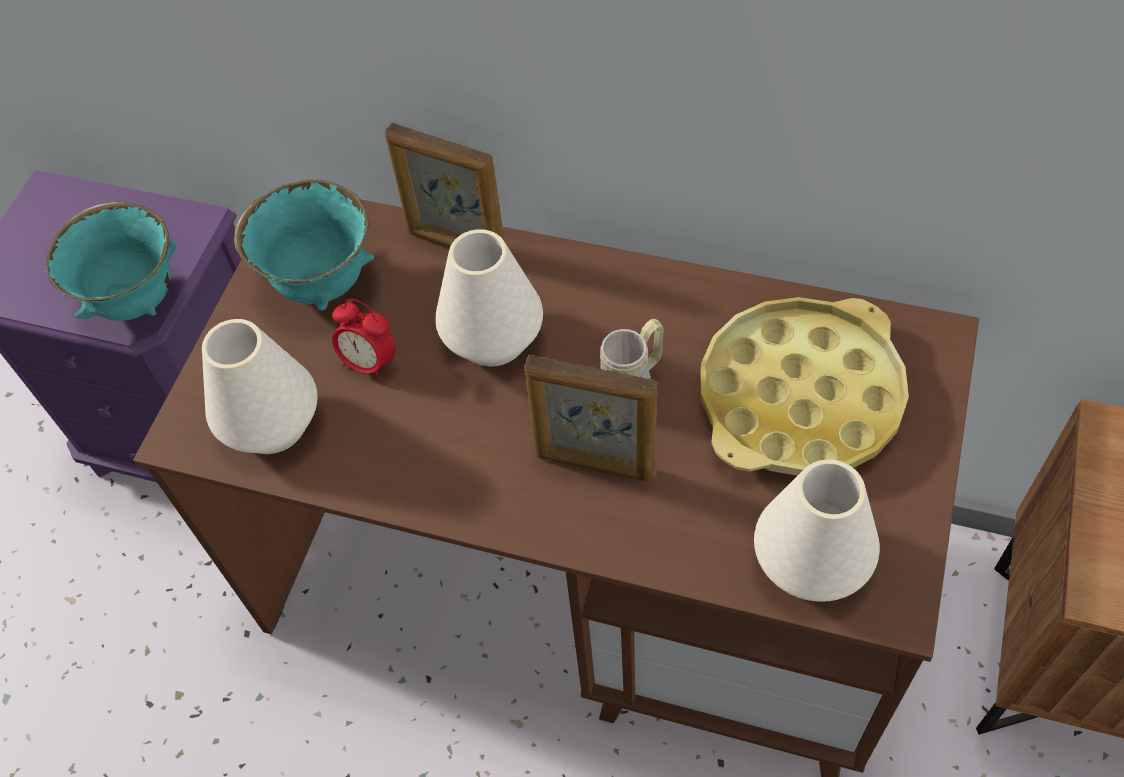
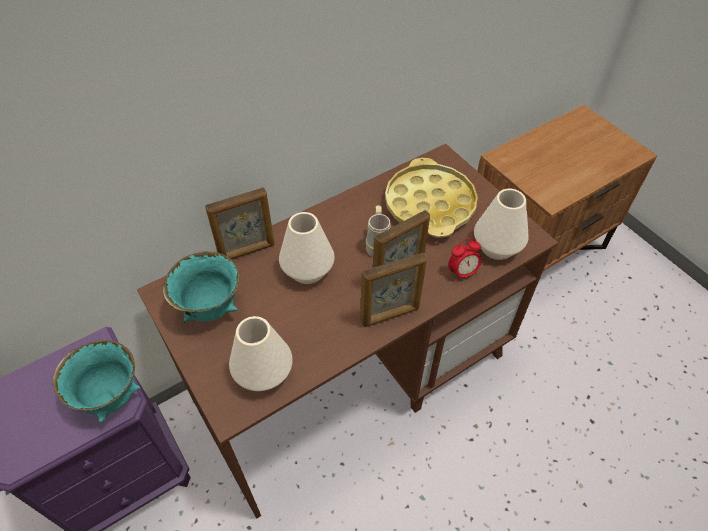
camera: 55 degrees left, 5 degrees down
(369, 363) = (272, 318): alarm clock -> alarm clock (462, 272)
(510, 506) = (390, 315): none -> picture frame

